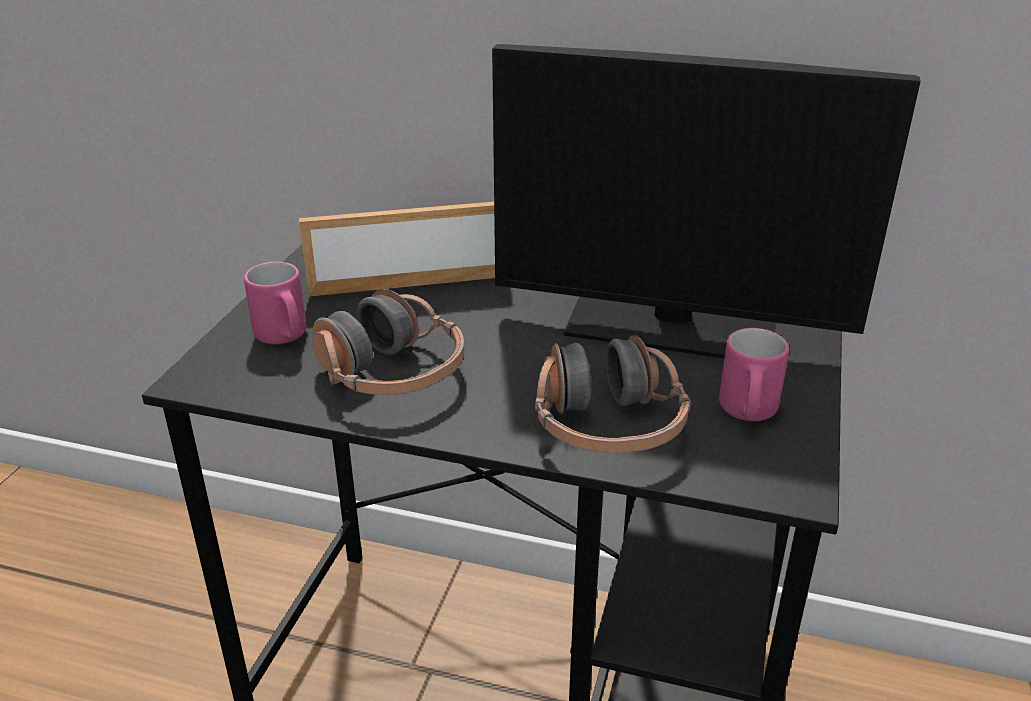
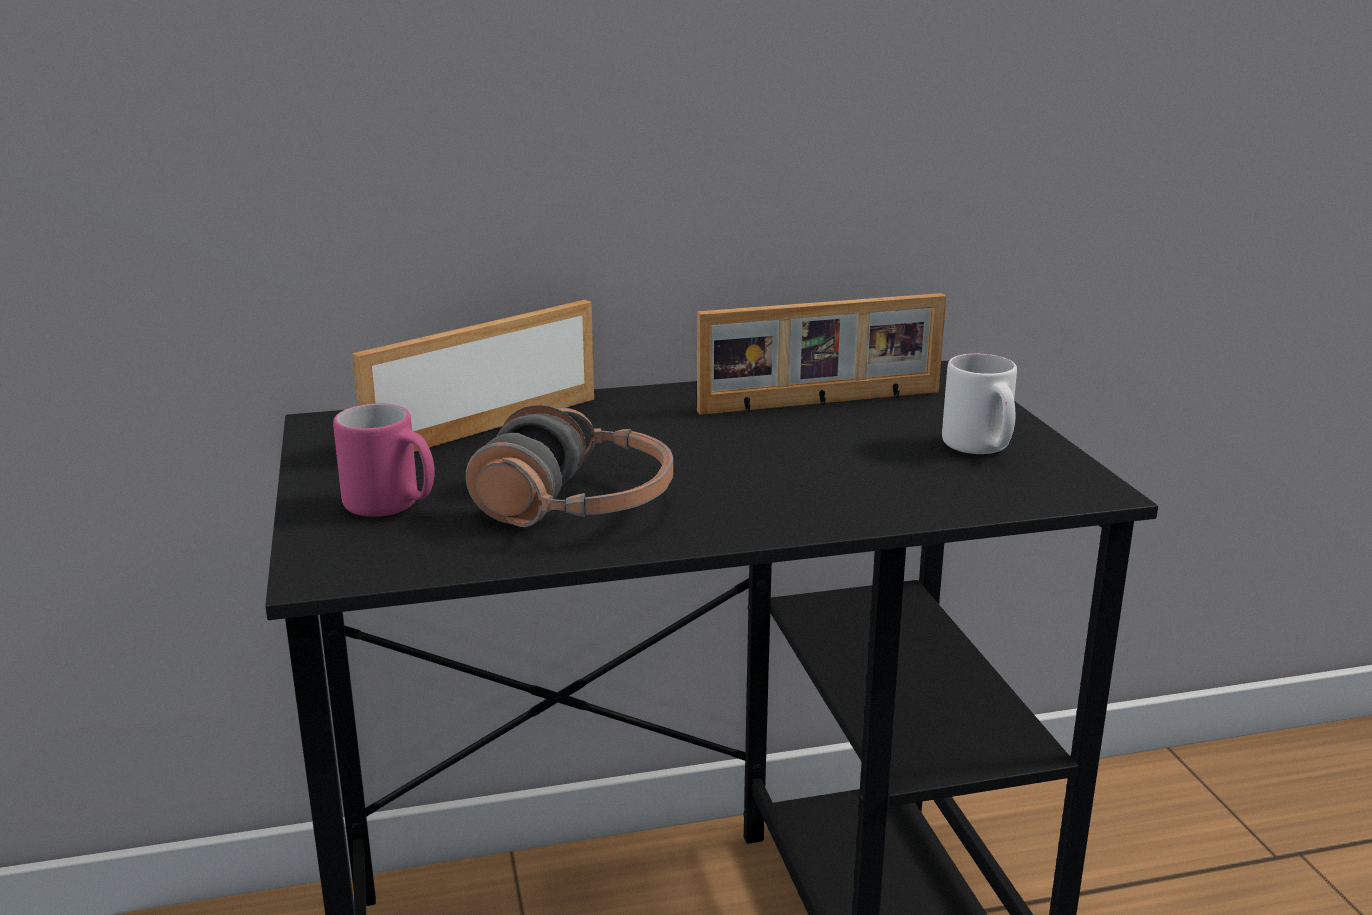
camera: 30 degrees left, 10 degrees down
(607, 425) = (866, 490): headphones -> none
(671, 326) = (821, 403): monitor -> picture frame
(747, 414) = (981, 449): pink mug -> white mug

